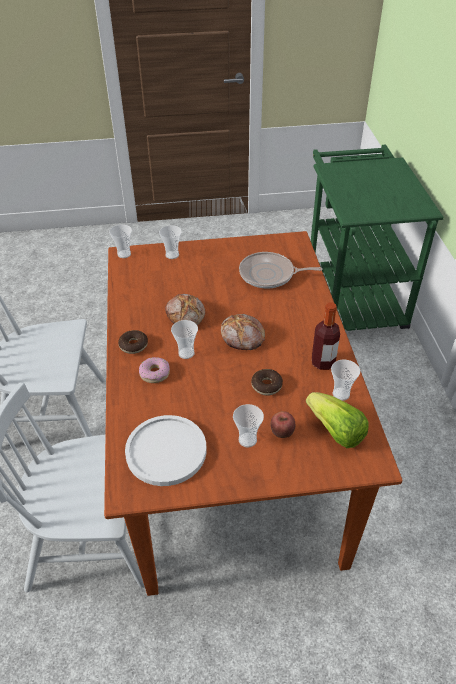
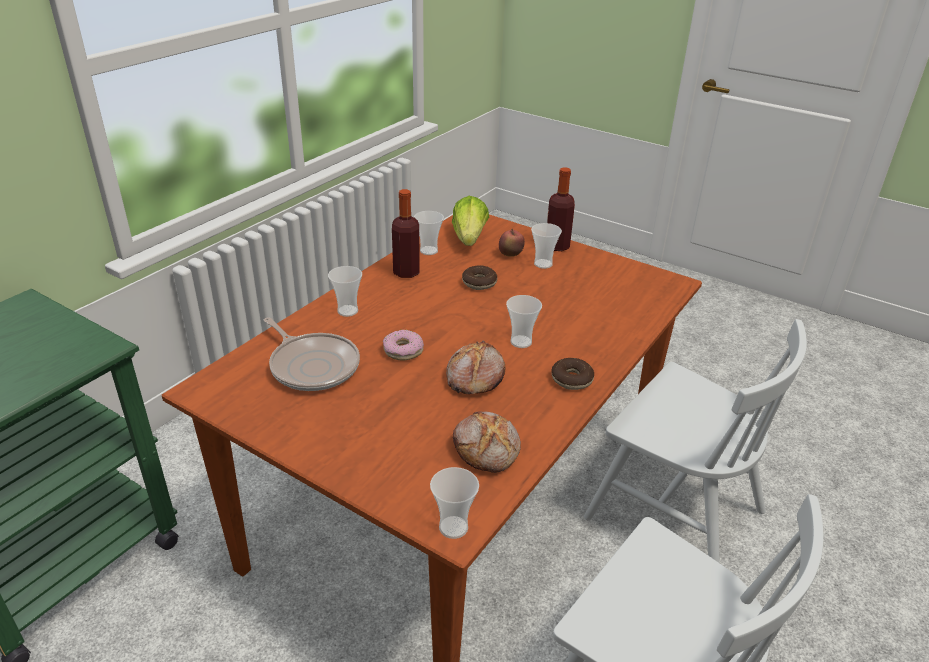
camera: 140 degrees left, 10 degrees down
(155, 373) = (574, 342): donut -> donut (403, 350)
(166, 451) = (619, 288): white plate -> none
(172, 255) = (384, 474): cup -> cup (347, 311)
(242, 337) = (446, 324): bread -> bread (487, 449)
(261, 474) = (557, 246): none -> bottle

